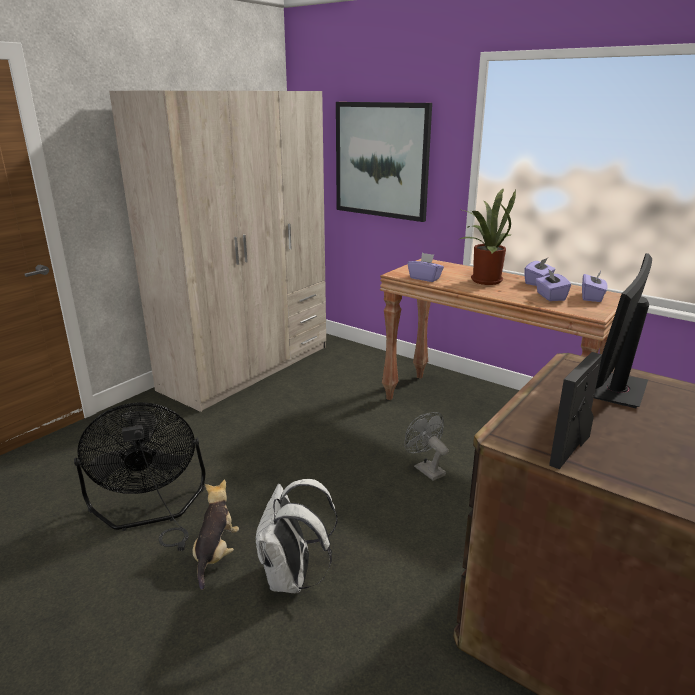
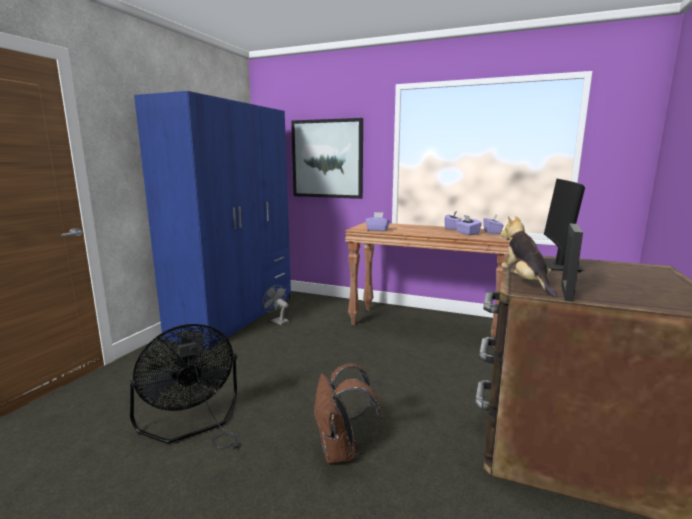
camera: 15 degrees left, 10 degrees down
(216, 553) = (268, 446): plush toy -> plush toy (525, 282)
(248, 367) = (235, 316): beige wardrobe -> blue wardrobe
(292, 578) = (341, 452): white backpack -> brown backpack
(425, 469) = (402, 364): grey fan -> grey fan (277, 321)
(483, 280) = (417, 229): potted plant -> none

